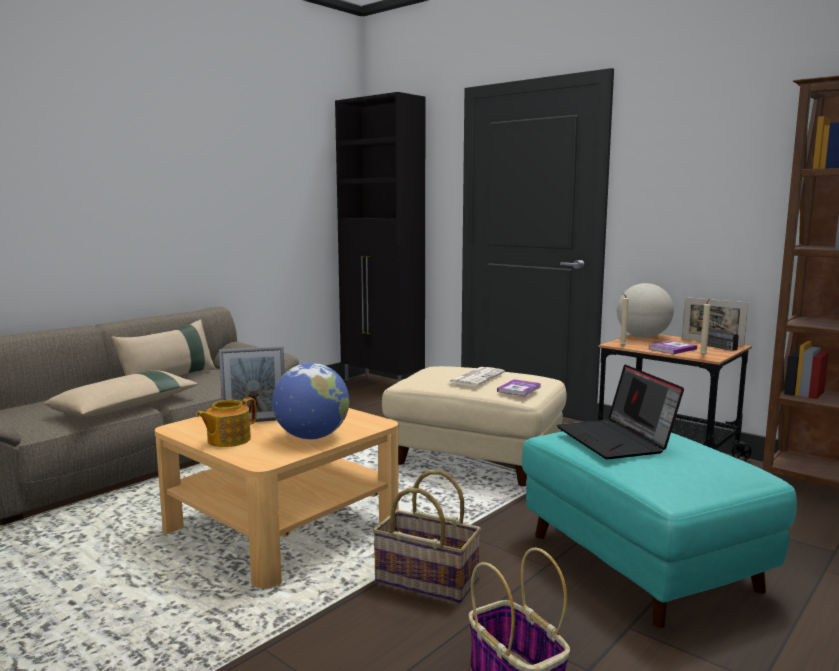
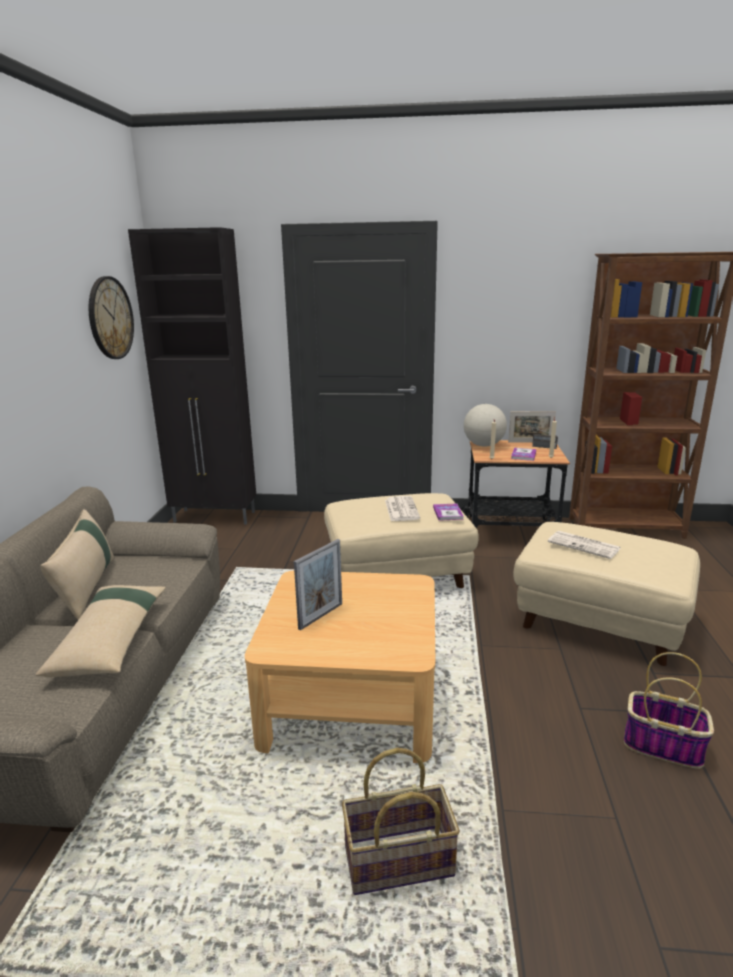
camera: 35 degrees left, 10 degrees up
(228, 440) = (341, 646): teapot -> none
(296, 173) = (110, 318): none -> wall clock
(312, 437) = (399, 616): globe -> none
(425, 581) = (515, 696): basket -> basket (398, 862)
(617, 440) = (585, 545): laptop -> newspaper
(643, 561) = (600, 621): turquoise ottoman -> beige ottoman

